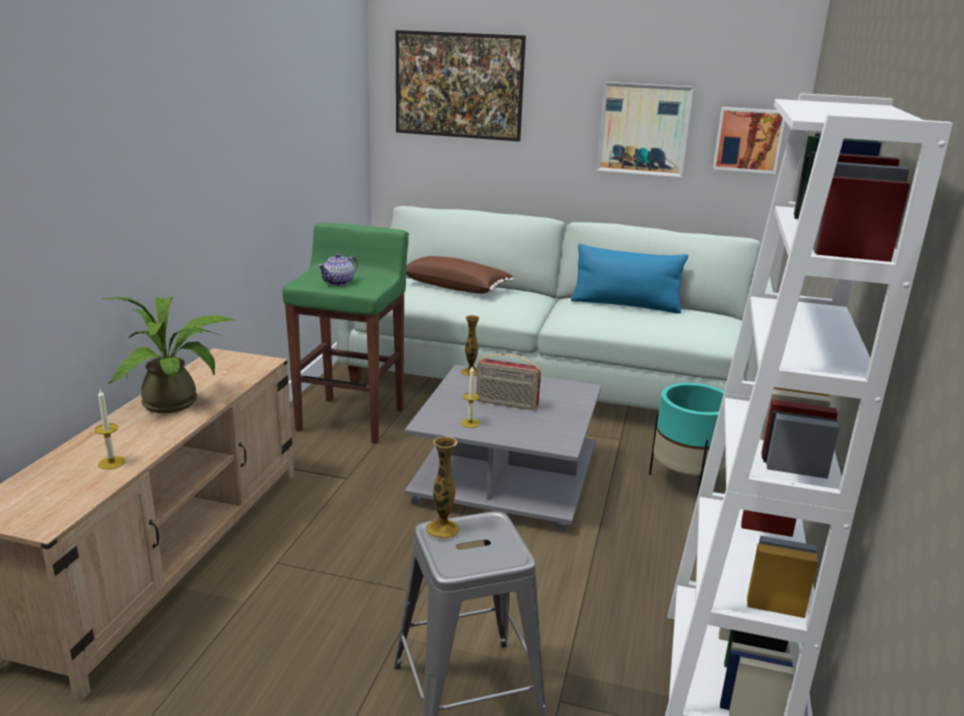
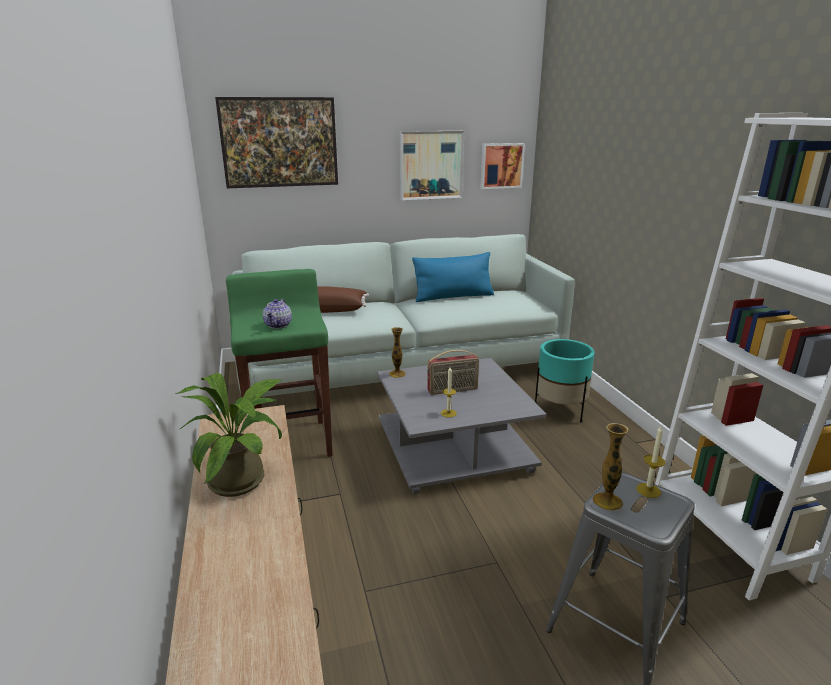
camera: 30 degrees left, 0 degrees up
(111, 462) = (265, 565): candle -> candle (648, 490)

